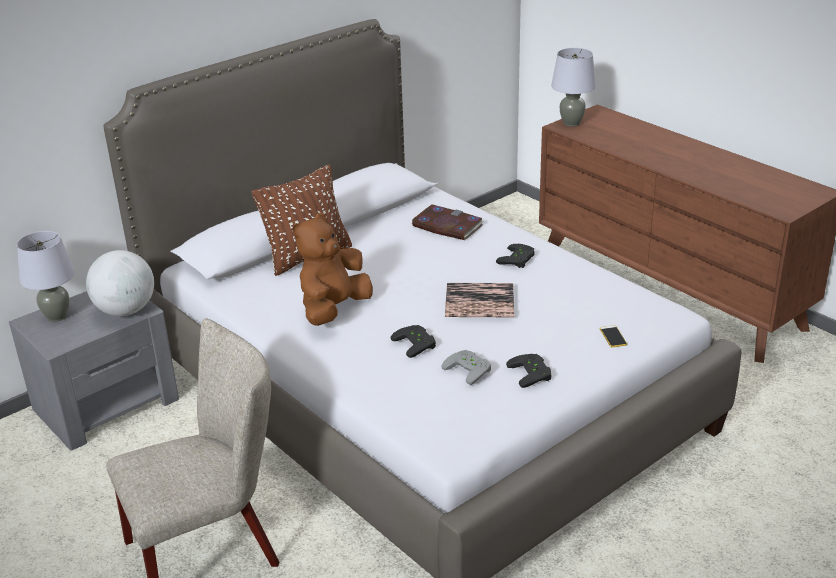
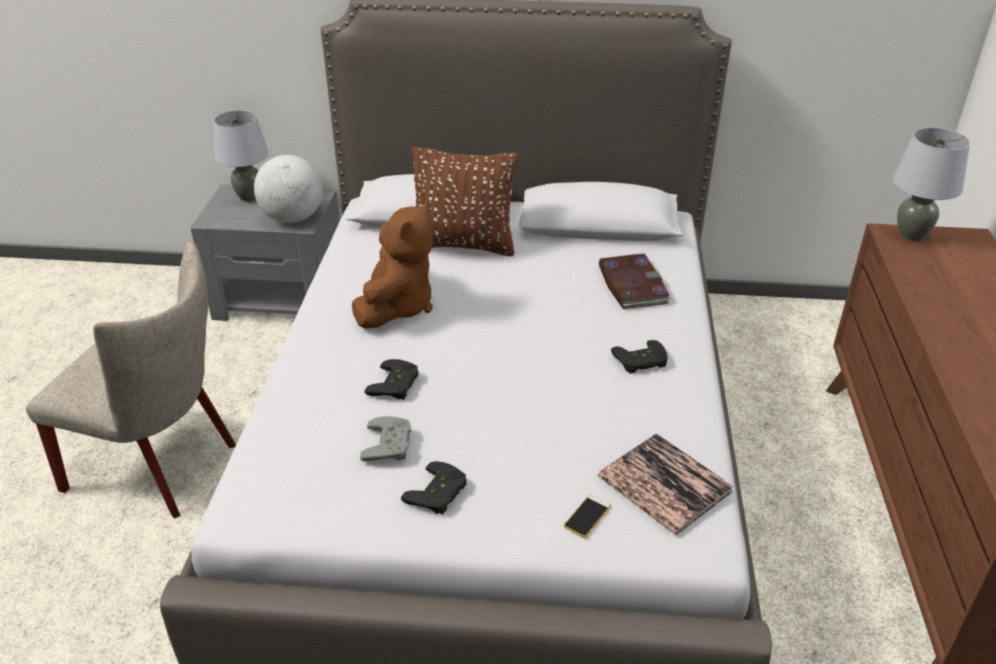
camera: 45 degrees right, 5 degrees up
(333, 309) = (397, 306): brown plush toy -> brown plush toy turned 120 degrees clockwise
(479, 302) = (524, 381): book -> book (664, 484)

